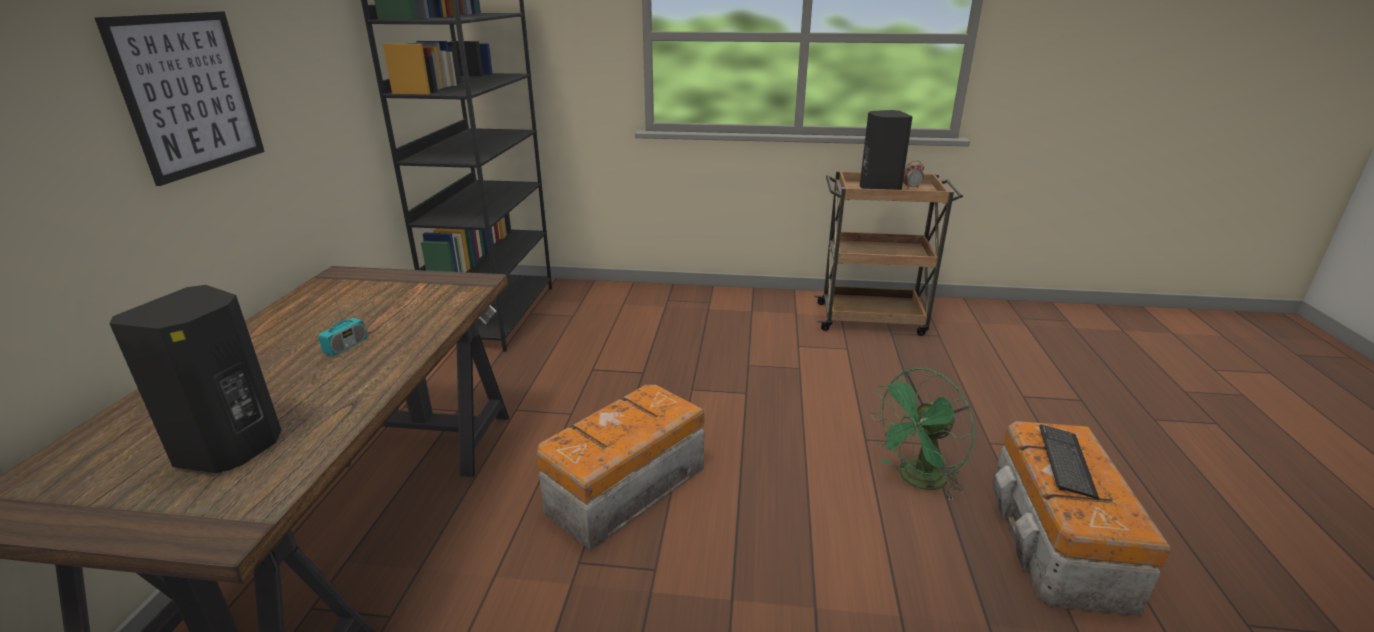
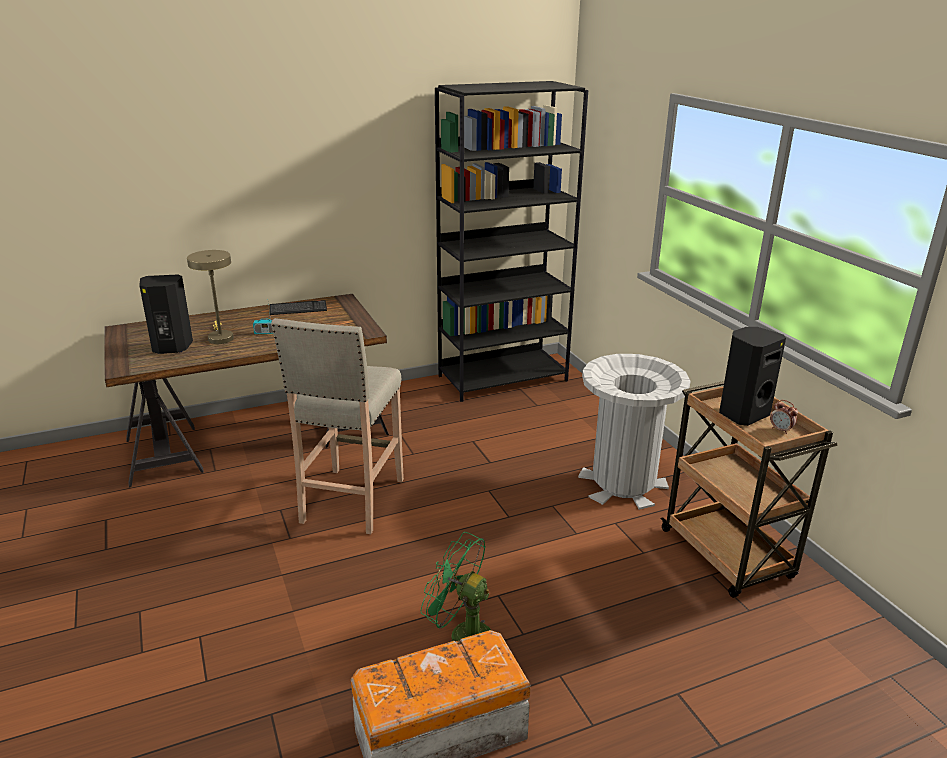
camera: 60 degrees right, 0 degrees up
(190, 94) = (278, 185): picture -> none
(284, 389) = (220, 337): none -> beige table lamp
(622, 490) = (351, 502): storage box -> beige stool
(746, 323) = (623, 484): none -> grey trash can
(1066, 462) = (450, 666): keyboard -> keyboard (298, 309)

